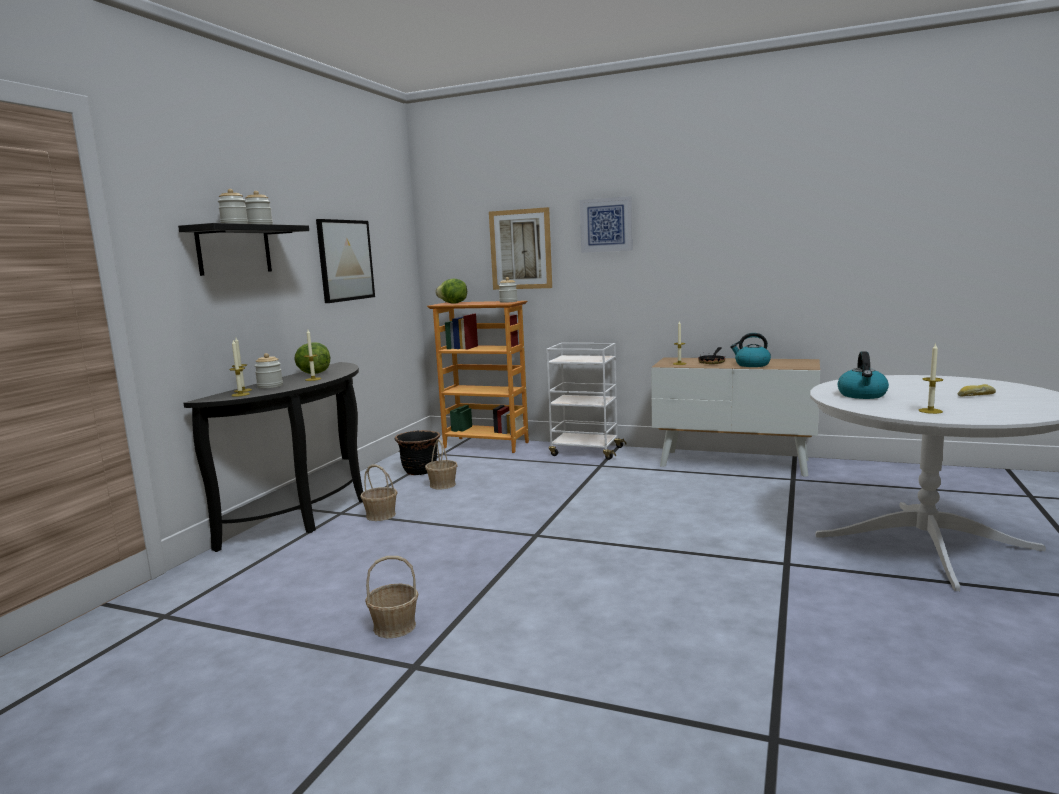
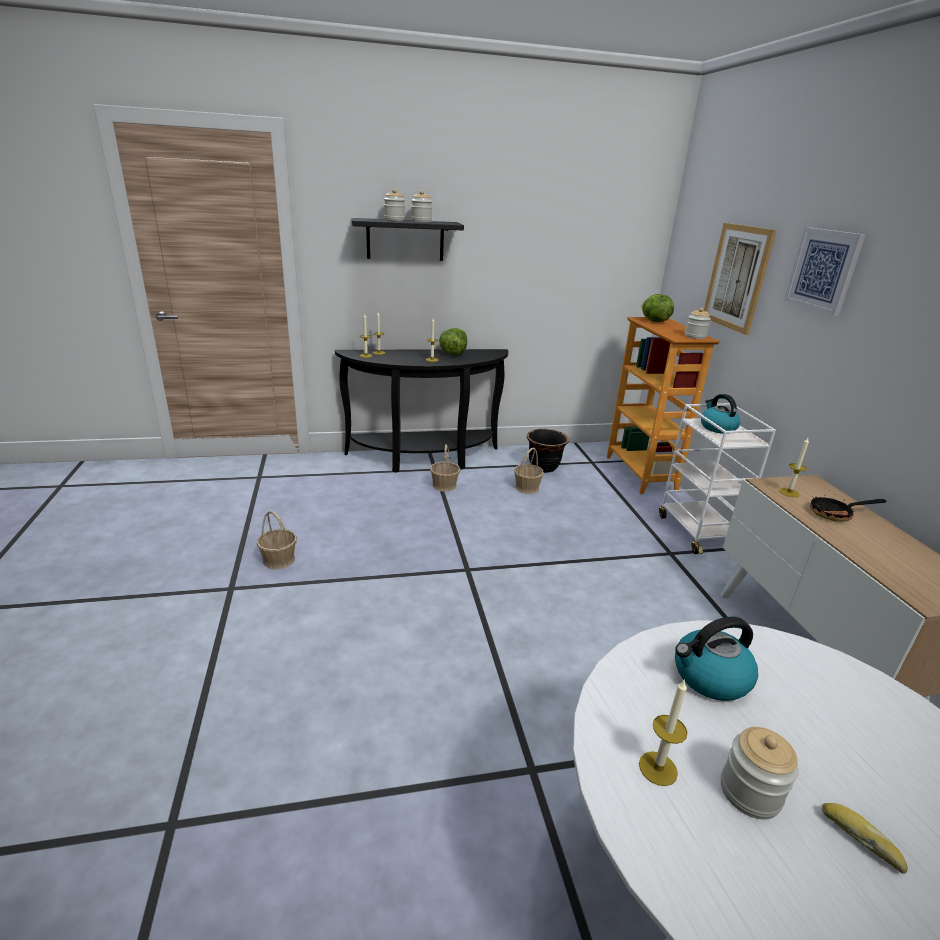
camera: 55 degrees right, 15 degrees up
(270, 386) = (398, 355): jar -> jar (750, 792)
(345, 260) = (543, 257): picture -> none
(751, 365) = (864, 547): kettle -> kettle (717, 427)

